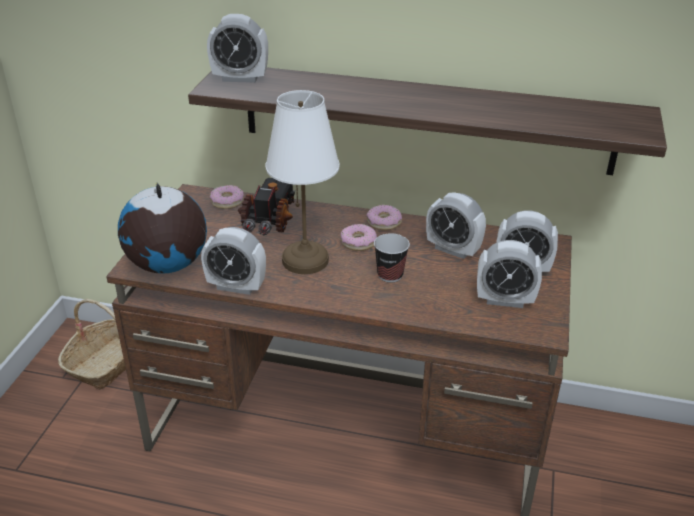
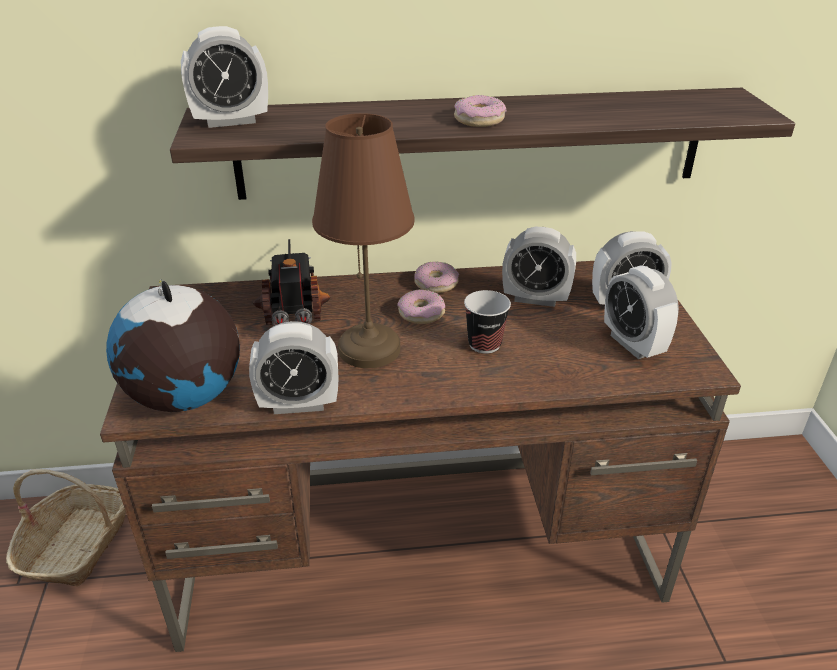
camera: 20 degrees left, 0 degrees up
(227, 202) = (224, 297): donut -> donut (479, 120)
(305, 259) = (369, 348): white table lamp -> brown table lamp
(504, 300) = (633, 344): alarm clock -> alarm clock turned 75 degrees clockwise

